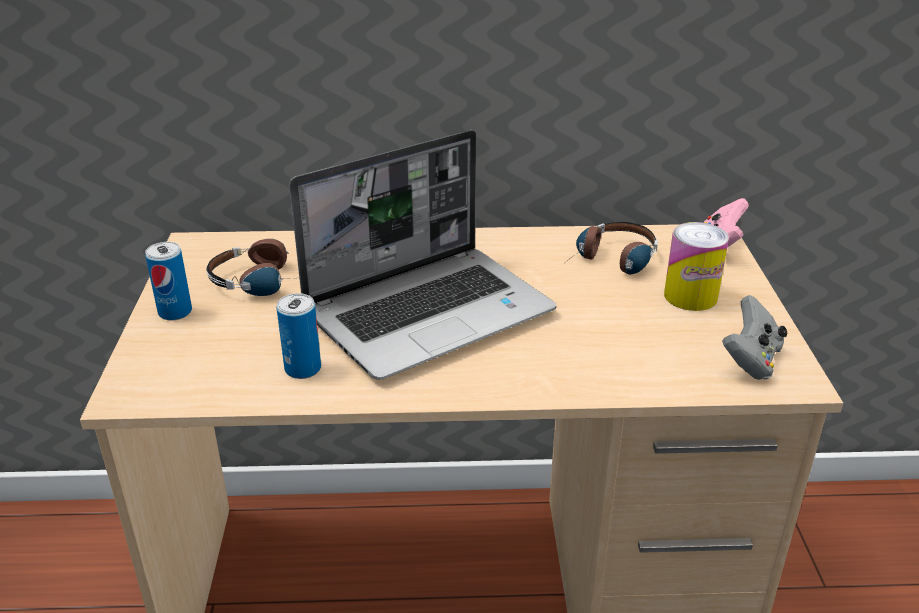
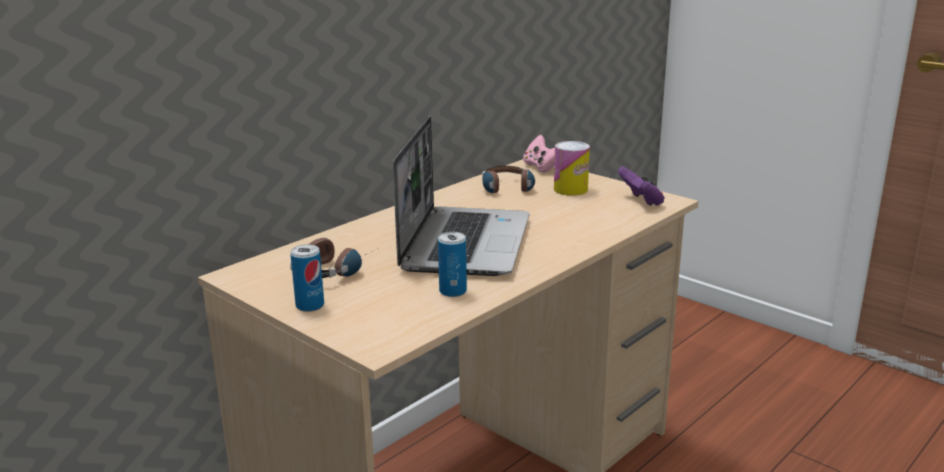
camera: 45 degrees left, 10 degrees down
(750, 360) = (641, 201): grey game controller -> purple game controller

